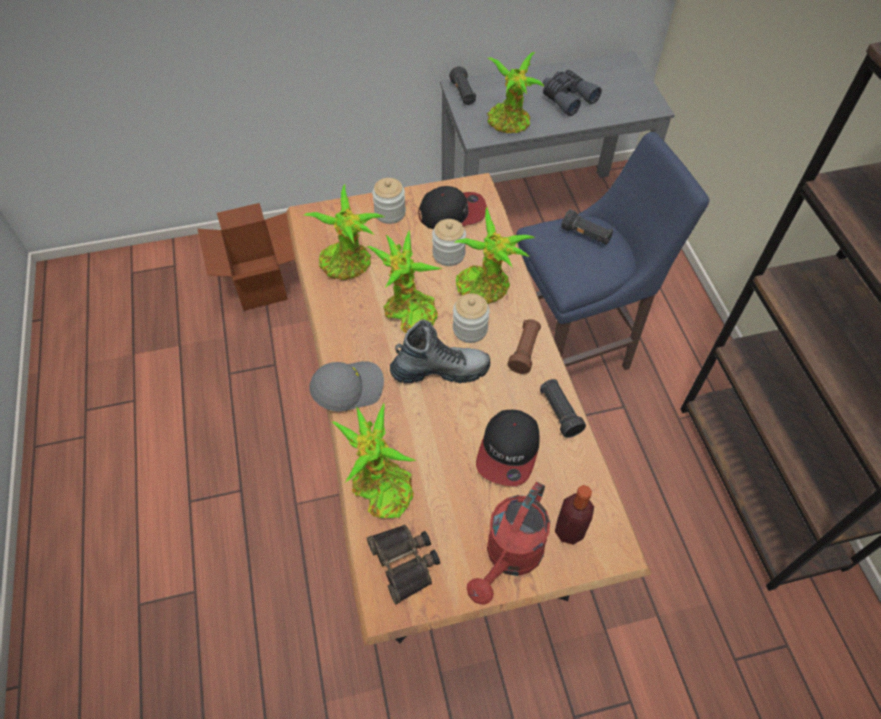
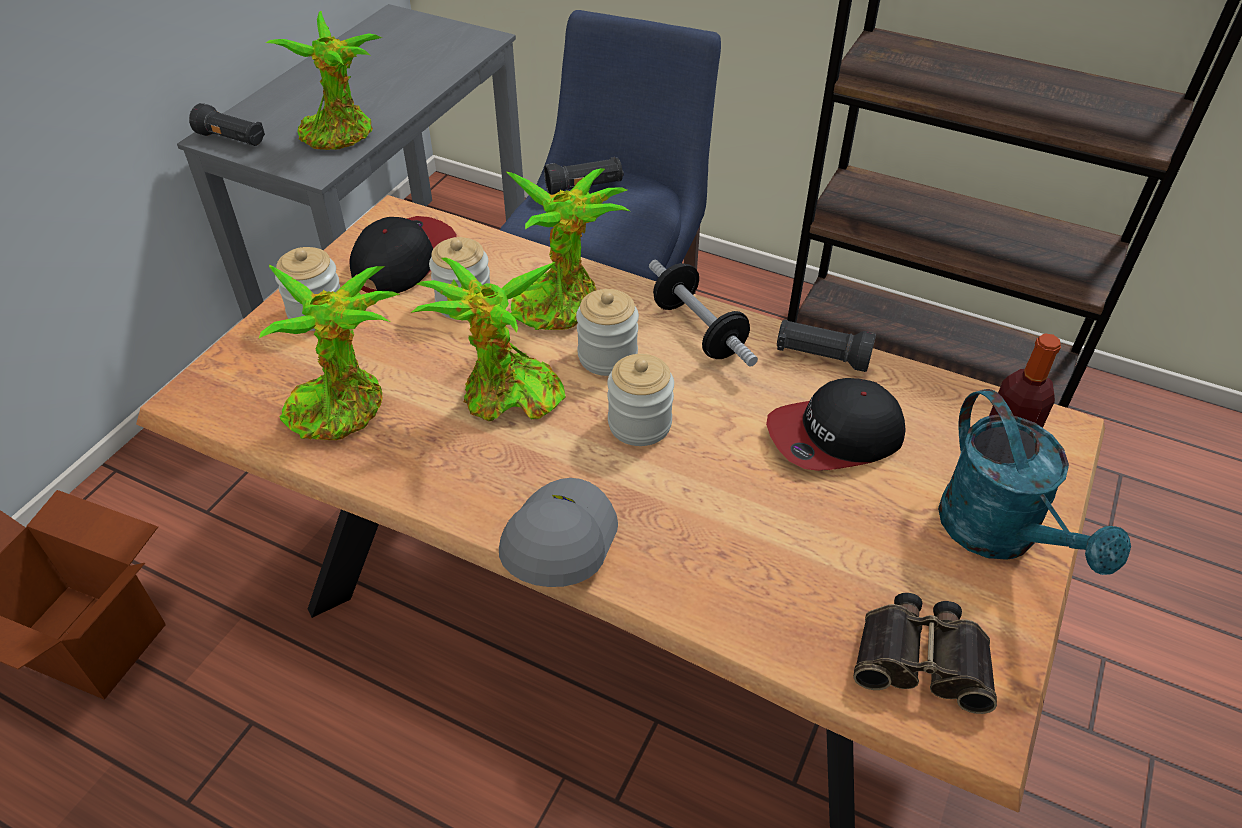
camera: 50 degrees left, 10 degrees down
(380, 487) = (769, 610): potted plant -> none
(440, 370) = (639, 424): boot -> jar
(508, 451) = (834, 436): cap -> cap turned 105 degrees clockwise
(509, 557) = (1000, 535): red watering can -> turquoise watering can
(524, 351) = (699, 330): brown flashlight -> dumbbell
(567, 98) = (375, 78): grey binoculars -> none

